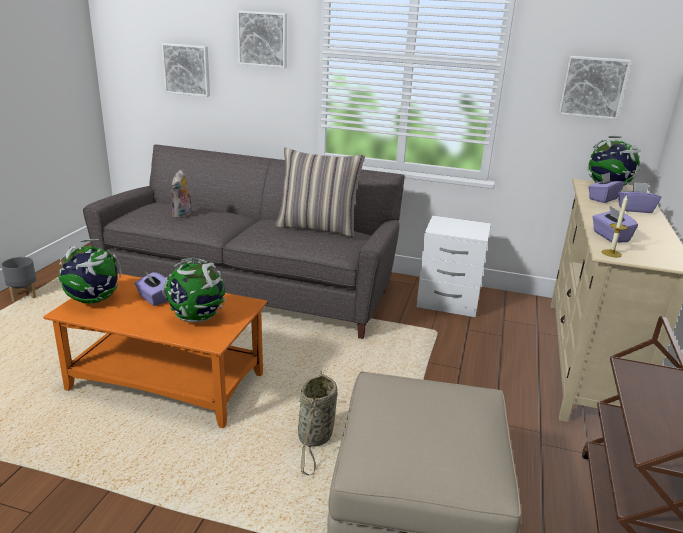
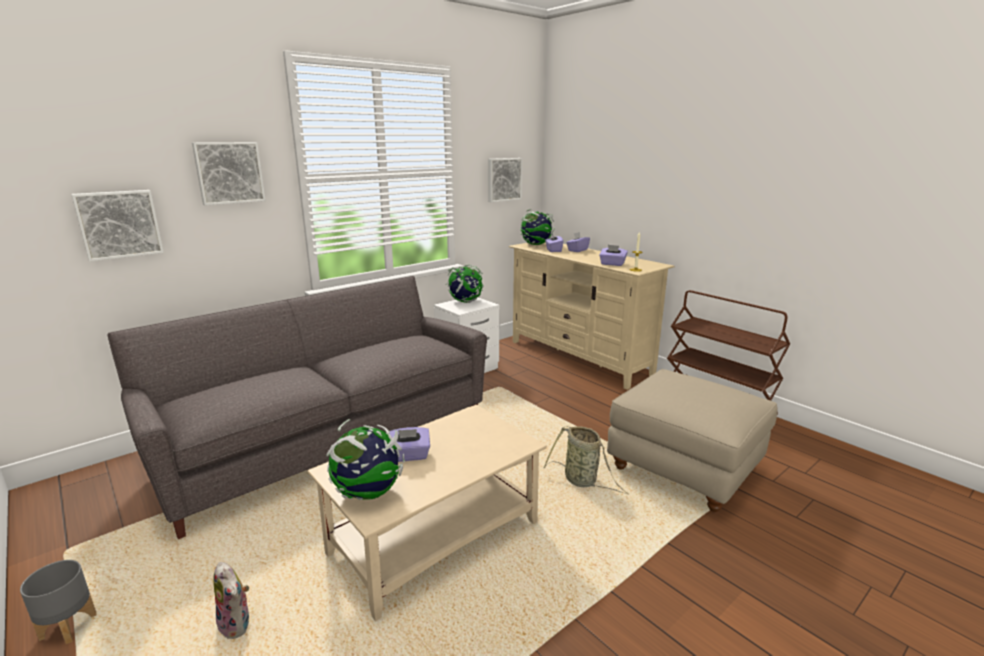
camera: 55 degrees left, 5 degrees down
(168, 382) = (436, 537): orange coffee table -> beige coffee table
(182, 215) = (263, 389): plush toy -> plush toy (238, 625)
(196, 317) = (473, 442): globe -> globe (465, 301)
(318, 227) = (395, 342): pillow -> none

